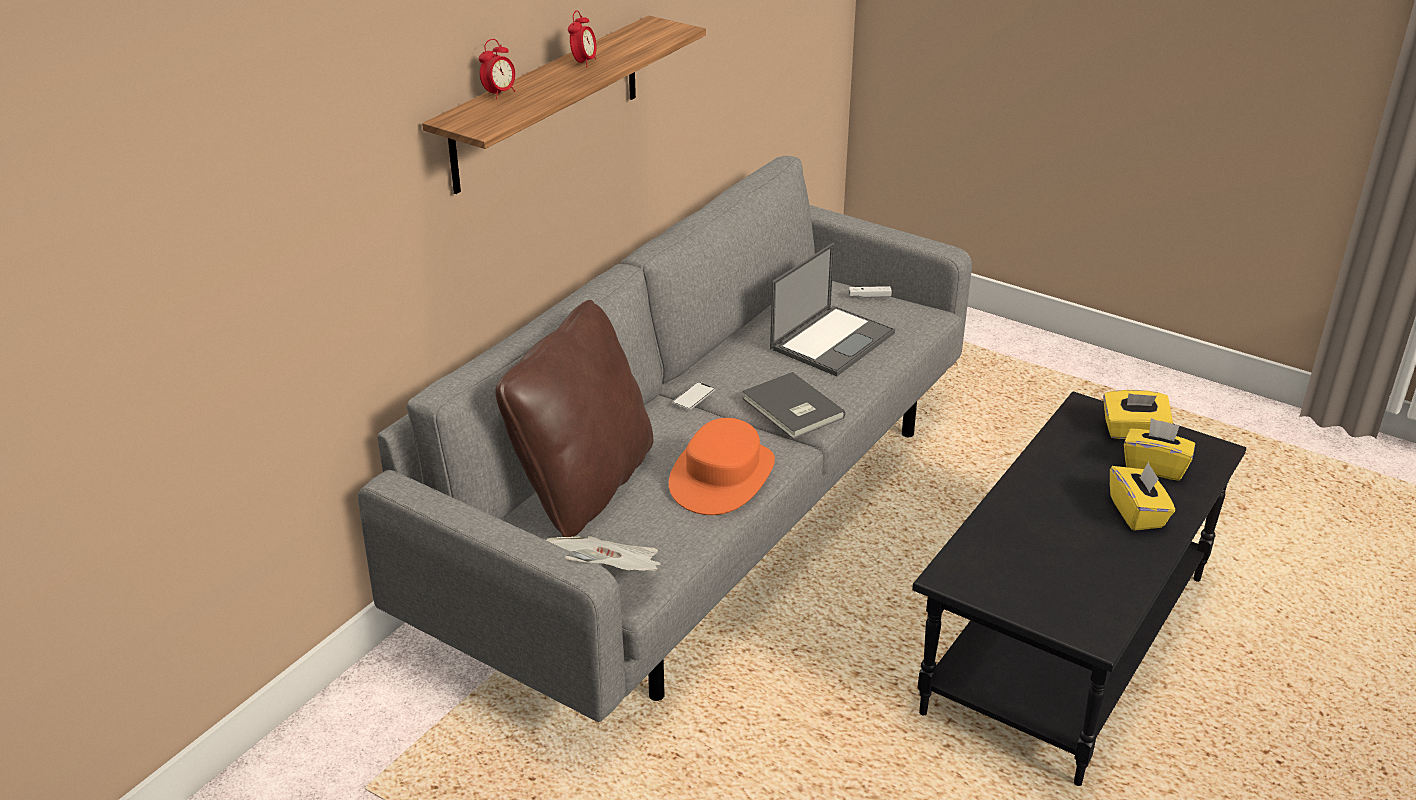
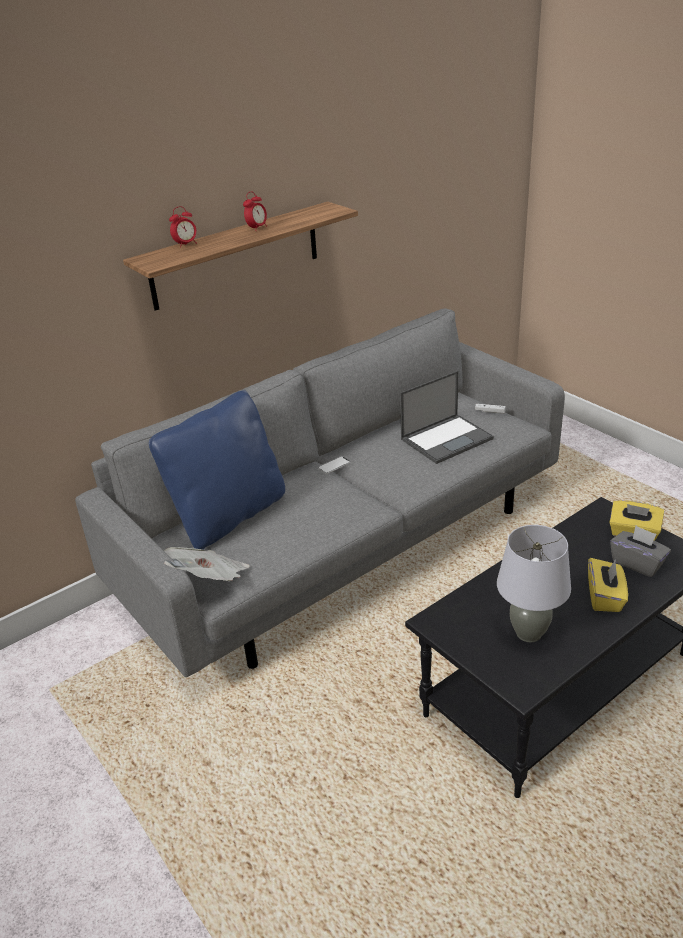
camera: 20 degrees right, 0 degrees up
(583, 487) = (229, 516): brown pillow -> blue pillow
(722, 476) = (321, 522): orange hat -> none
(791, 409) = (393, 483): grey book -> none
(1071, 571) = (528, 633): none -> grey table lamp
(1155, 466) = (637, 563): yellow tissue box -> grey tissue box

